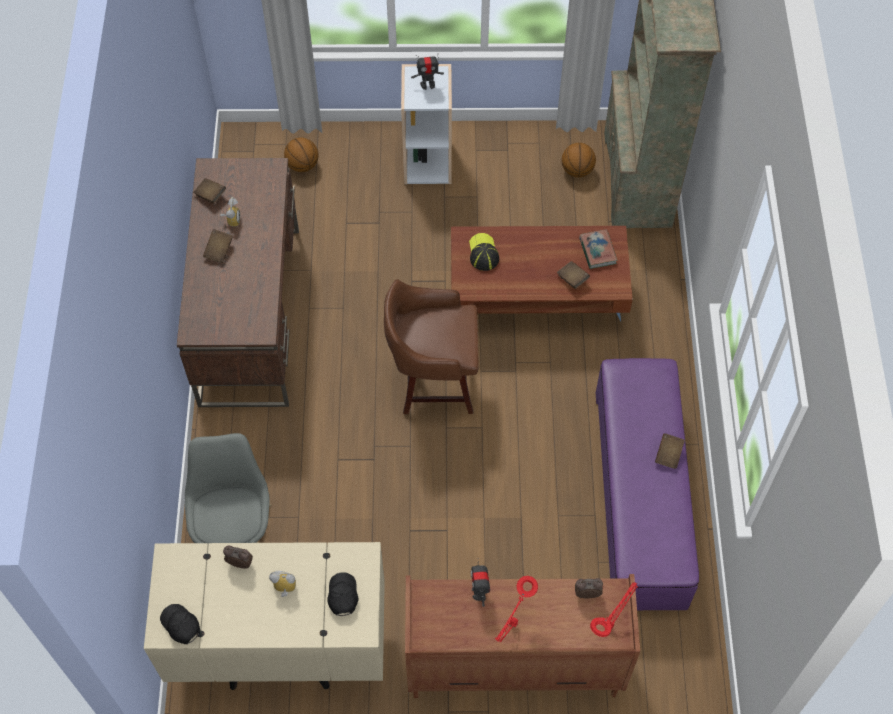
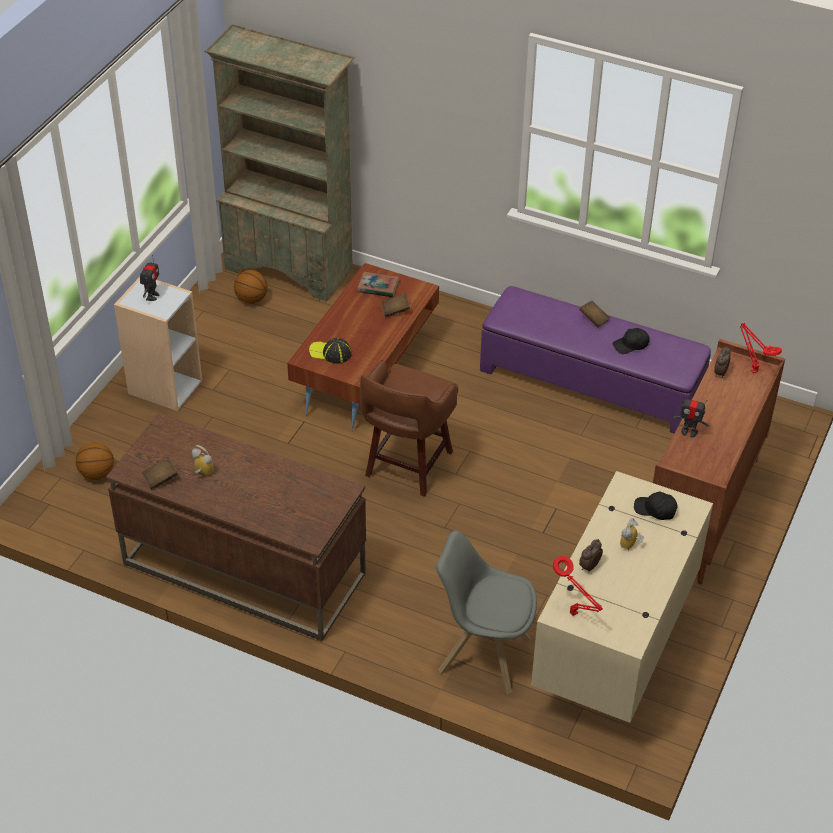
camera: 65 degrees left, 15 degrees down
(181, 625) = (631, 625): black cap -> black cap (631, 345)
(219, 251) = (231, 492): brown book -> none
(512, 626) = (728, 423): red table lamp -> red table lamp (575, 615)

